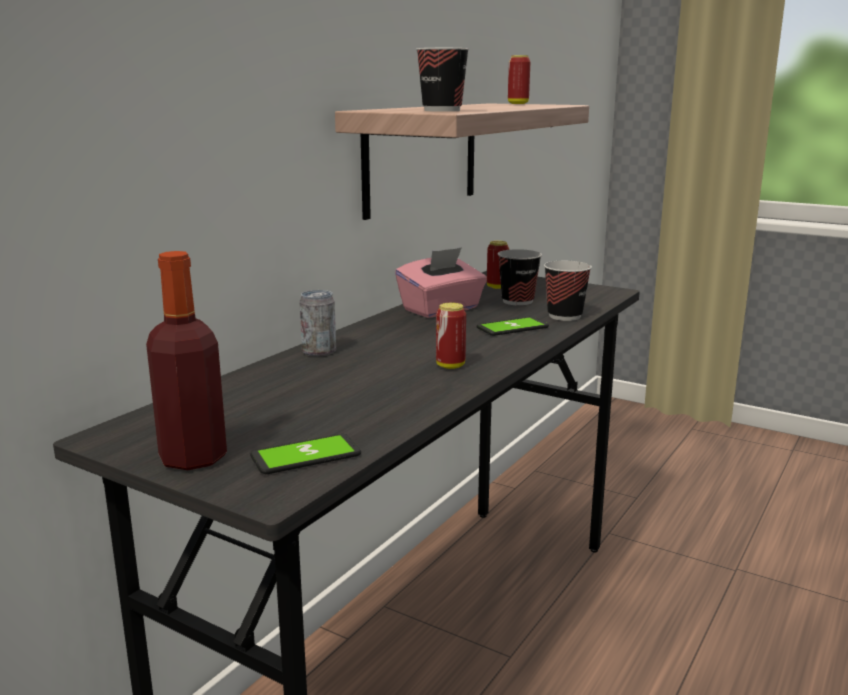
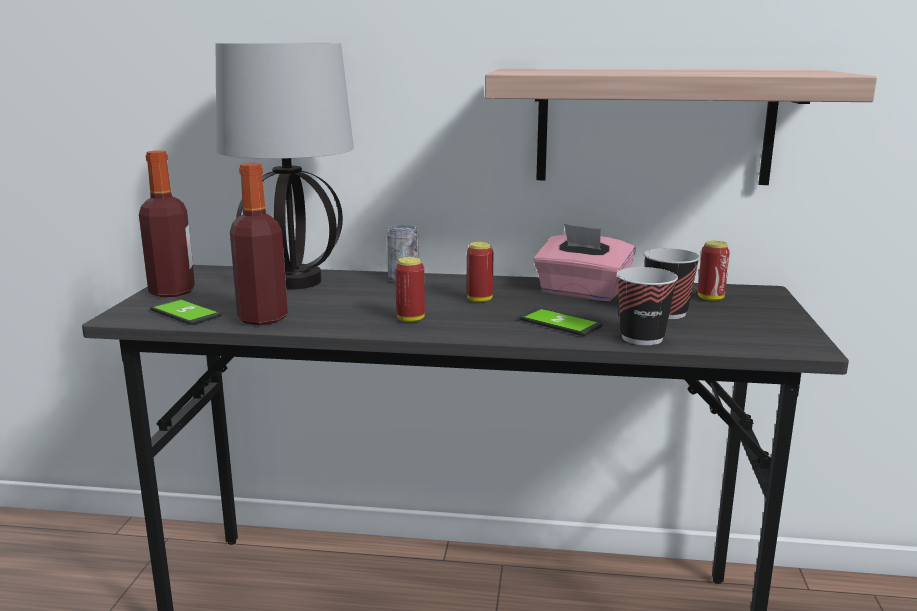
camera: 65 degrees right, 0 degrees up
(254, 392) = (296, 281): none -> table lamp
(377, 420) = (262, 318): none -> bottle
(442, 110) = (534, 71): cup -> none
(518, 103) = (813, 71): can -> can (479, 300)

